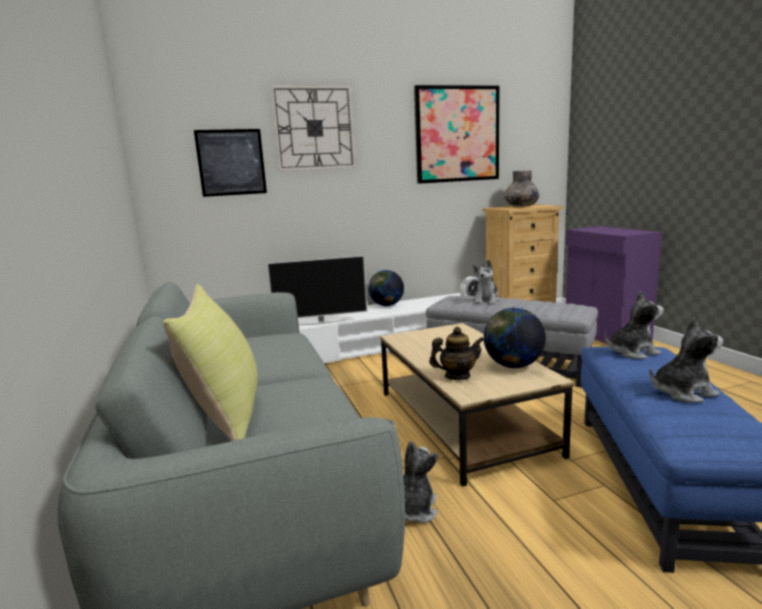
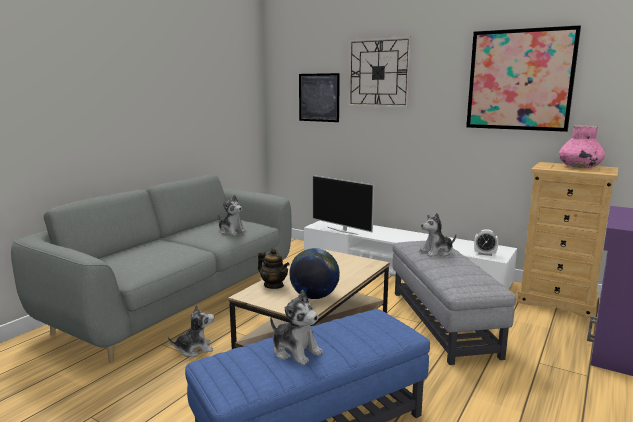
camera: 50 degrees right, 0 degrees up
(226, 414) = (137, 248): yellow pillow -> none
(387, 305) = (413, 234): globe -> none
(521, 206) = (579, 167): grey vase -> pink vase
(632, 352) = (375, 324): plush toy -> plush toy (231, 231)

